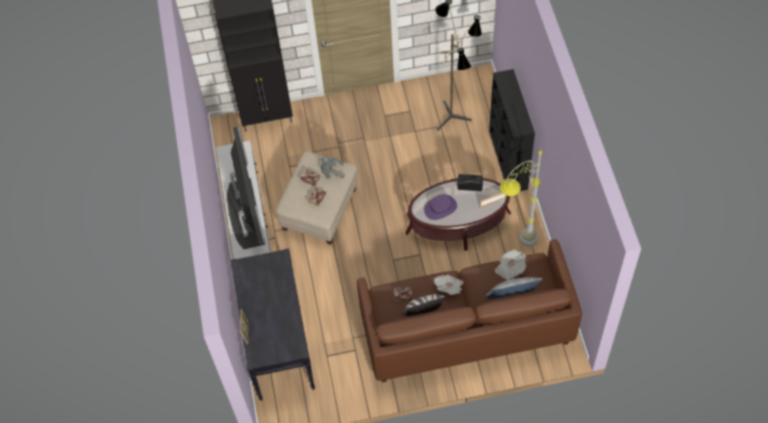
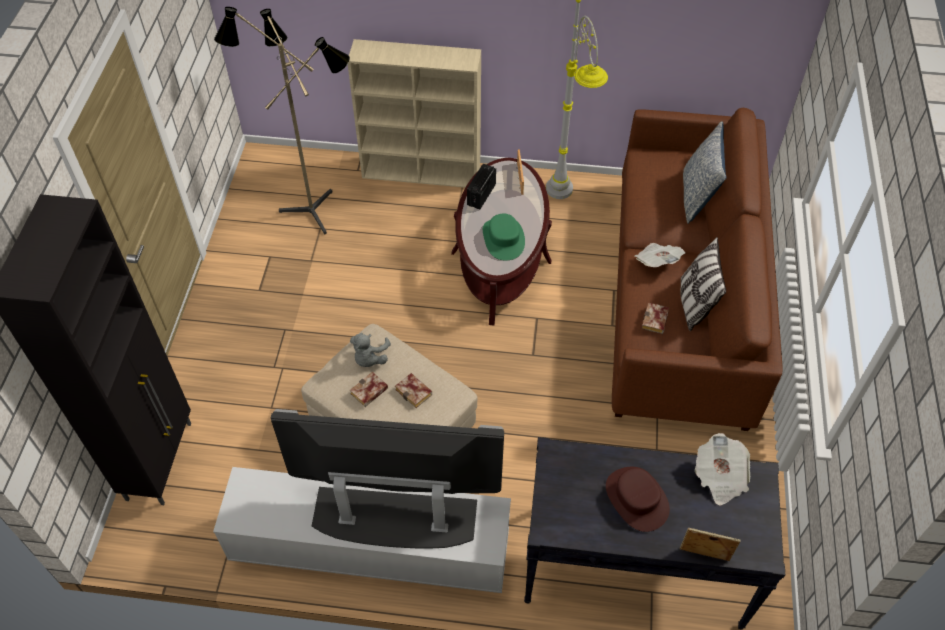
camera: 75 degrees left, 5 degrees down
(267, 298) = (636, 499): none -> brown hat
(440, 208) = (503, 239): purple hat -> green hat
(508, 160) = (422, 172): black bookcase -> beige bookcase
(510, 269) = (651, 184): newspaper -> newspaper (720, 477)

